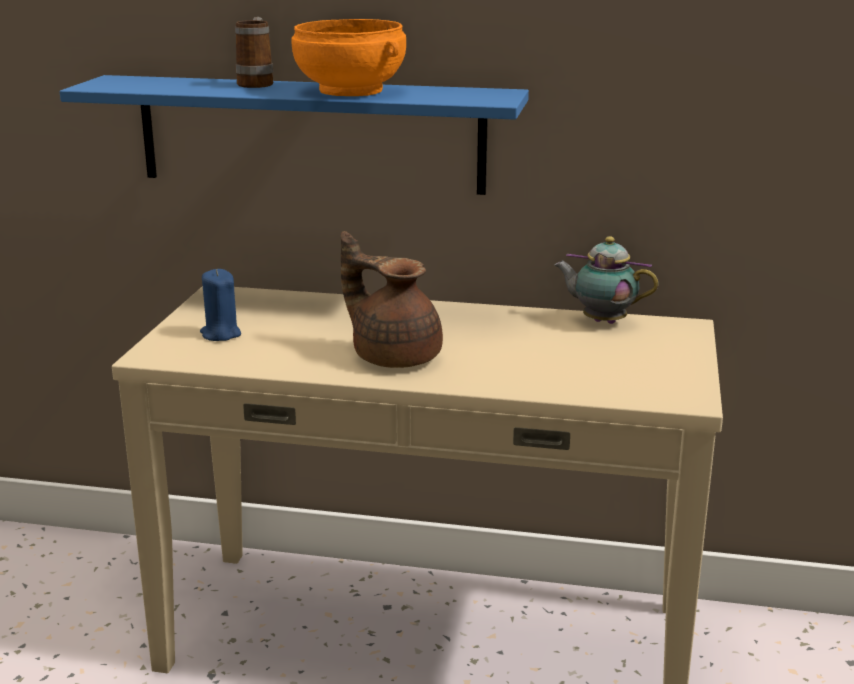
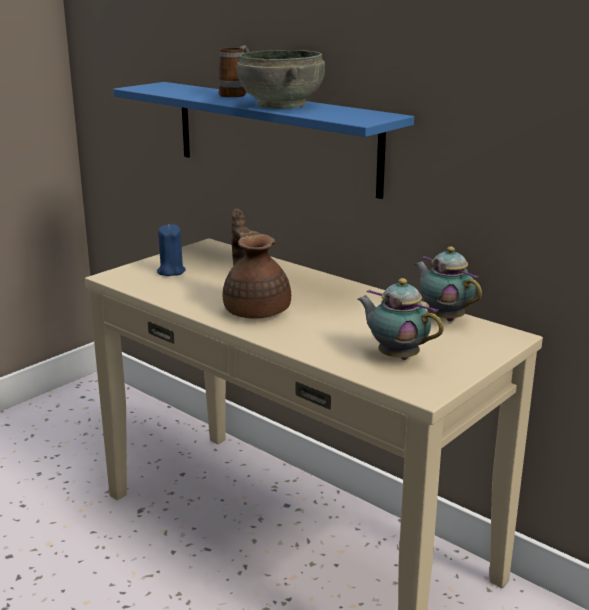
camera: 30 degrees right, 0 degrees up
(352, 90) = (282, 104): orange bowl -> grey bowl
(613, 371) = (396, 356): none -> teapot

